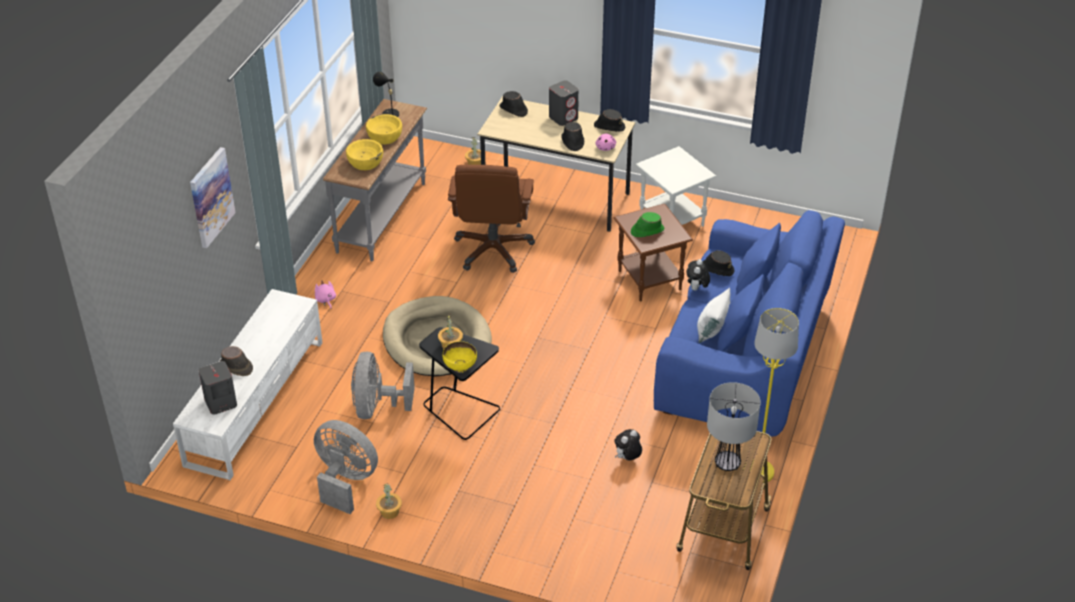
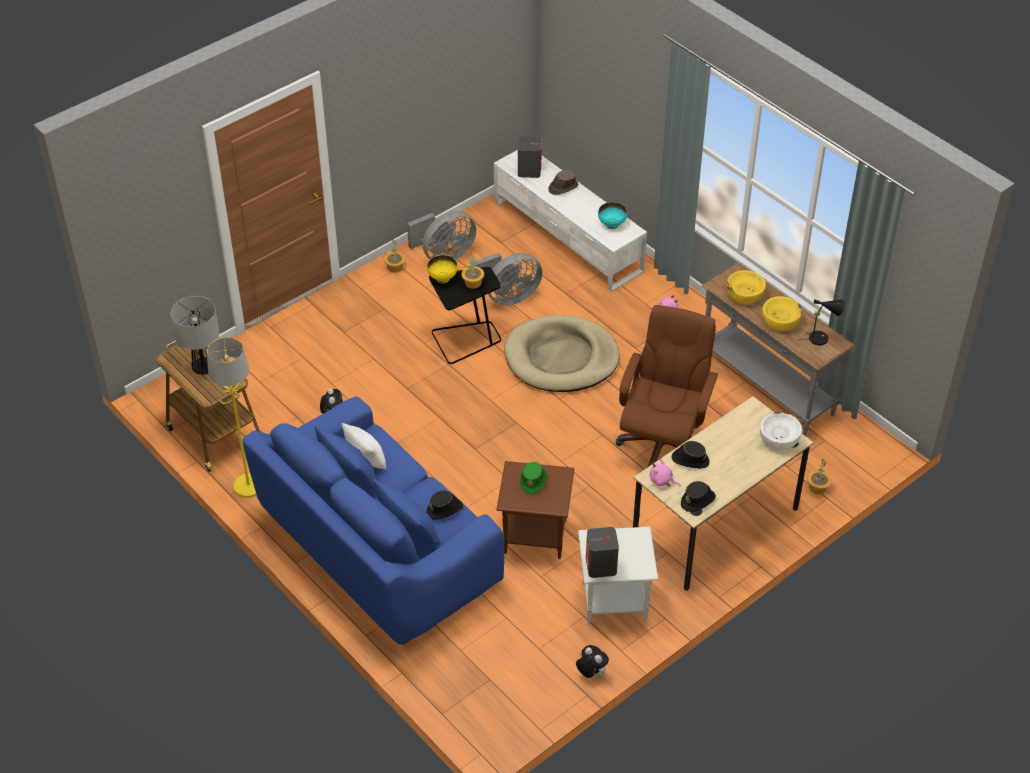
camera: 120 degrees right, 5 degrees up
(211, 197) = (642, 100): picture -> none
(275, 313) = (612, 224): none -> turquoise bowl
(377, 407) = (508, 297): grey fan -> grey fan turned 120 degrees clockwise
(493, 250) = (662, 443): brown office chair -> brown office chair turned 75 degrees clockwise
(513, 110) = (779, 439): black hat -> white bowl
(563, 117) = (739, 472): grey speaker -> grey speaker (601, 566)
(696, 289) = (432, 483): plush toy -> plush toy (591, 673)

